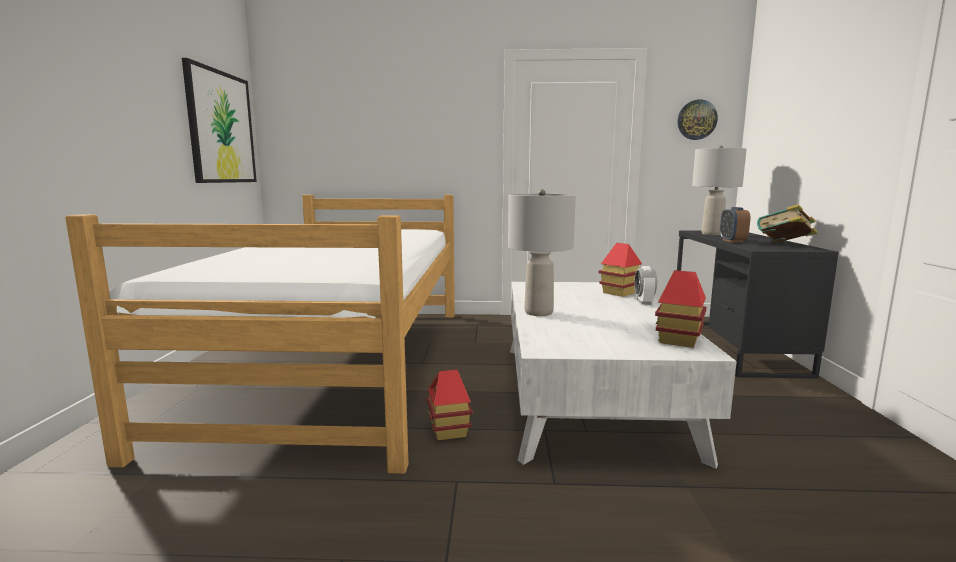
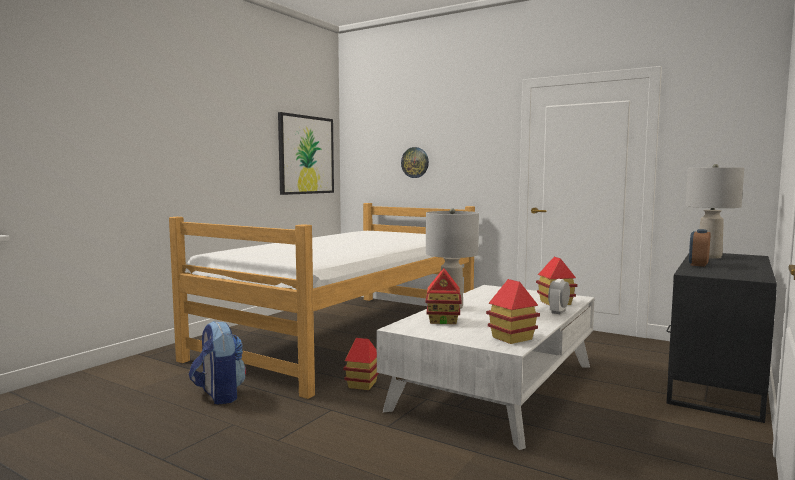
camera: 30 degrees right, 5 degrees down
(257, 509) = (219, 395): none -> backpack
(568, 331) = (443, 320): none -> toy house
(696, 120) = (721, 134): wall clock -> wall clock (415, 162)
(784, 245) = (743, 272): book -> none

